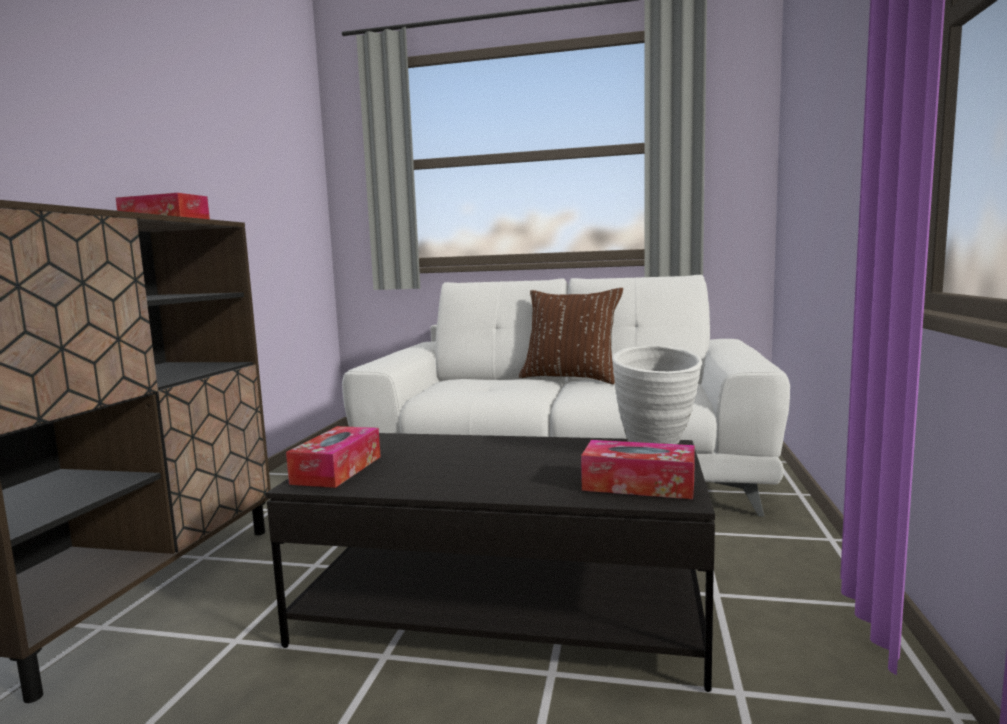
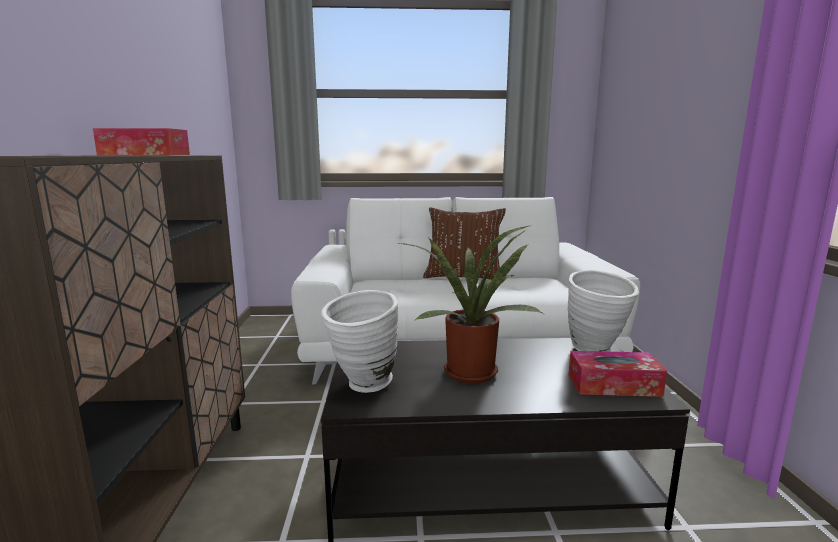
camera: 15 degrees left, 5 degrees up
(337, 470) = (362, 387): tissue box -> white vase
(476, 462) = (471, 370): none -> potted plant

